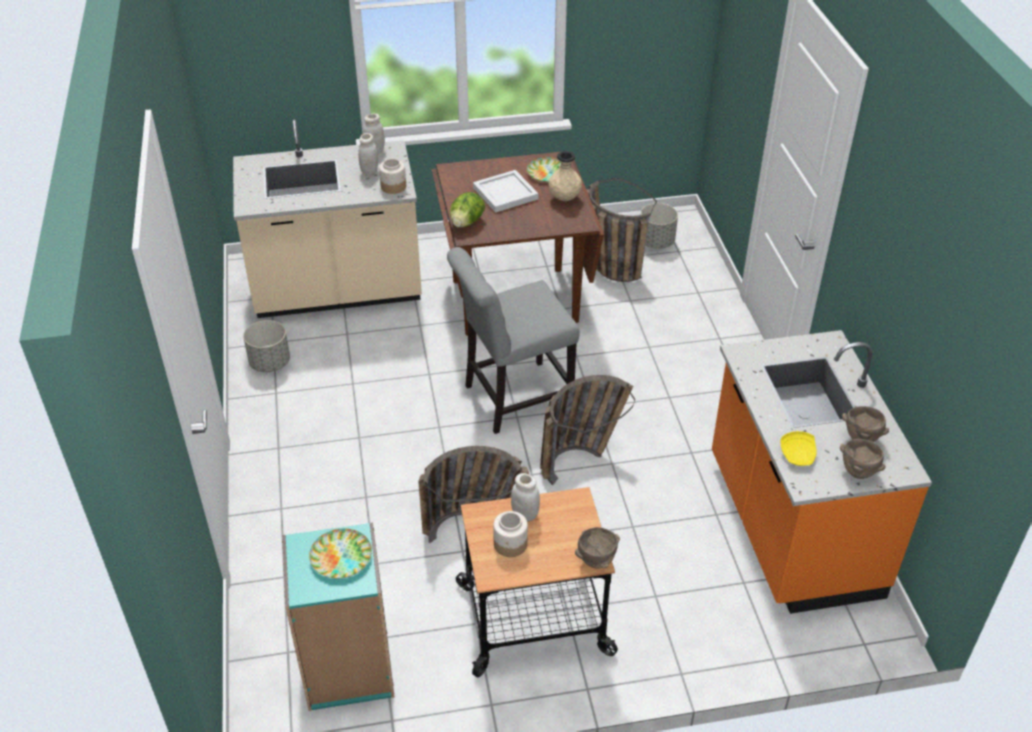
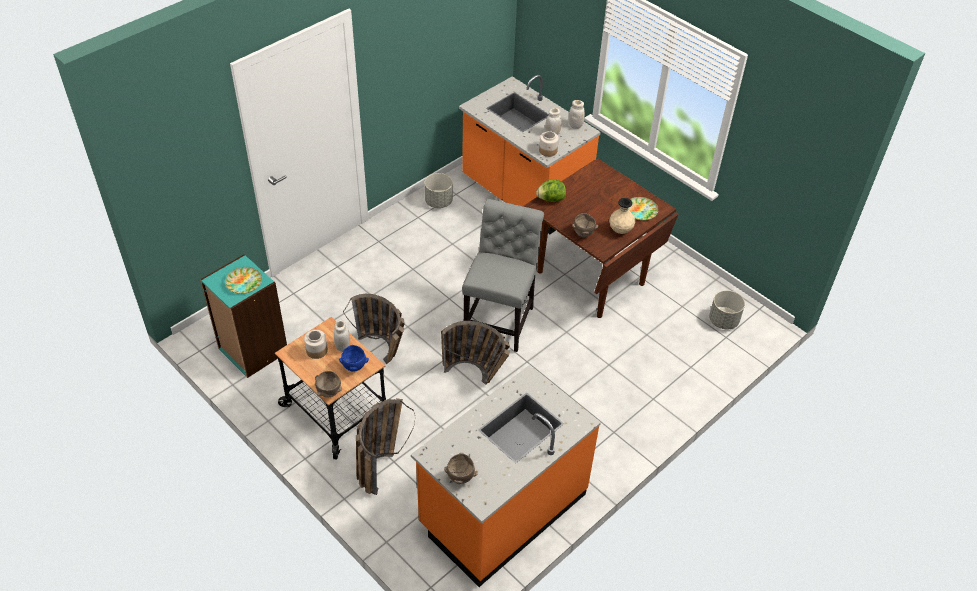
camera: 55 degrees right, 5 degrees up
(337, 290) = (523, 195): beige counter -> orange counter
(505, 194) = (597, 202): white tray -> none
(512, 399) = (500, 320): grey chair -> grey chair turned 75 degrees clockwise
(571, 518) = (354, 367): none -> blue bowl
(608, 264) = (673, 306): basket -> basket (381, 464)
(798, 455) = (454, 441): yellow plate -> none
(861, 439) = (494, 470): brown bowl -> brown bowl (583, 234)

